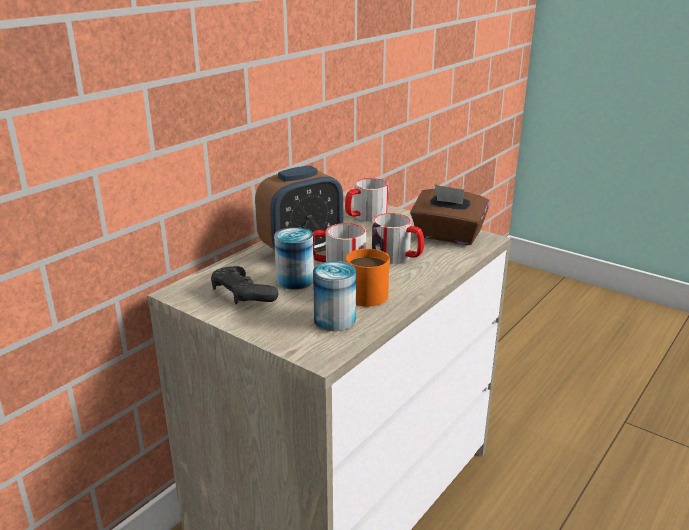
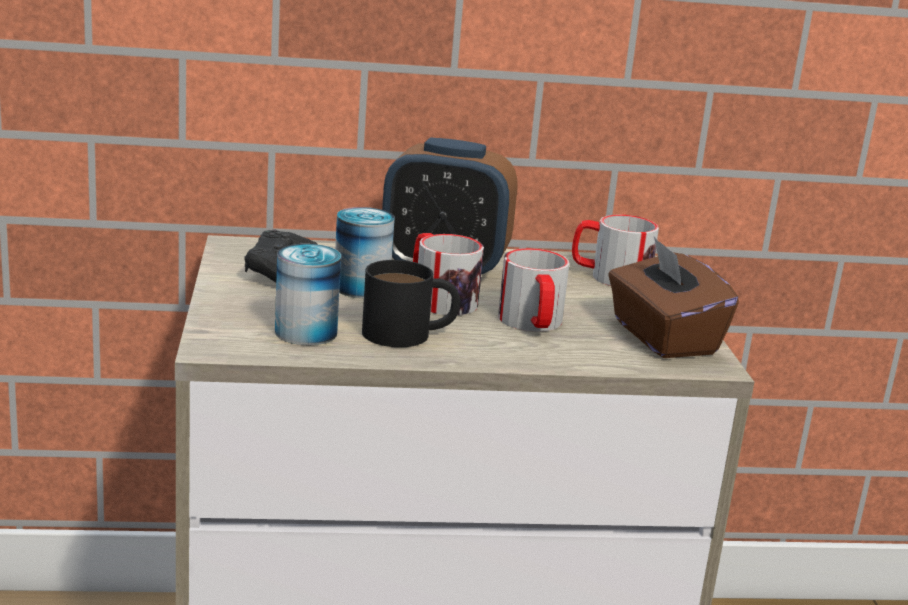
camera: 45 degrees right, 5 degrees down
(372, 292) = (409, 334): orange mug -> black mug

